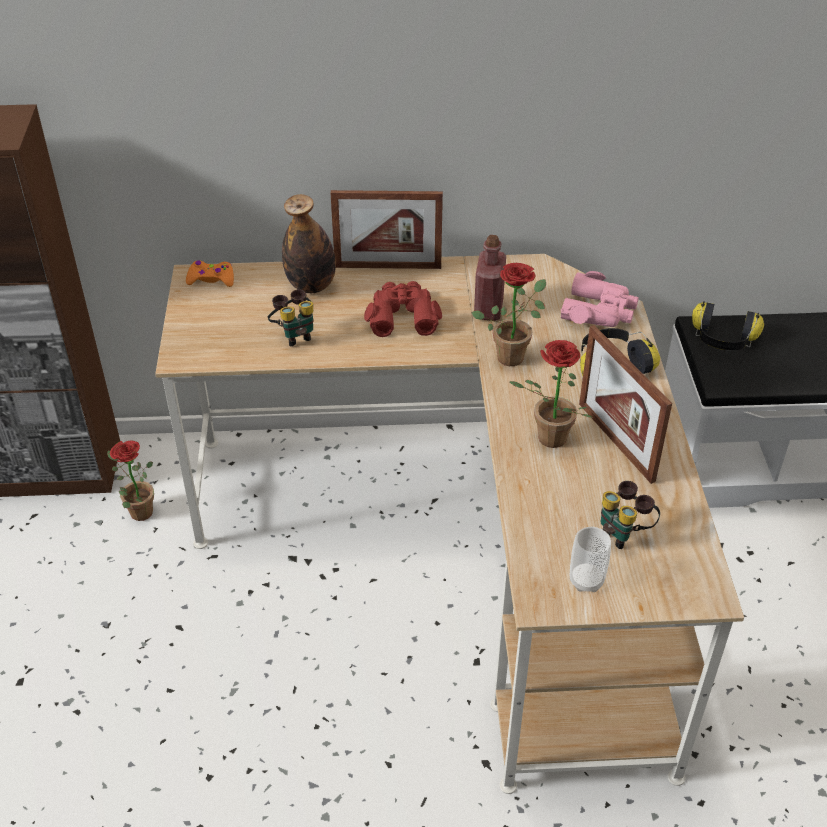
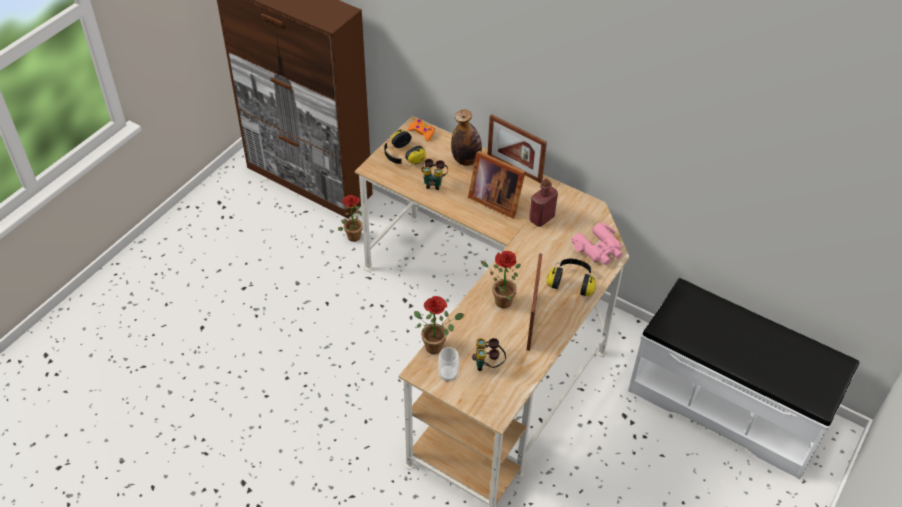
camera: 35 degrees right, 5 degrees up
(402, 315) = (495, 199): red binoculars -> picture frame
(512, 354) = (528, 249): potted plant -> potted plant (437, 345)
(722, 340) = (689, 304): headphones -> headphones (402, 156)

